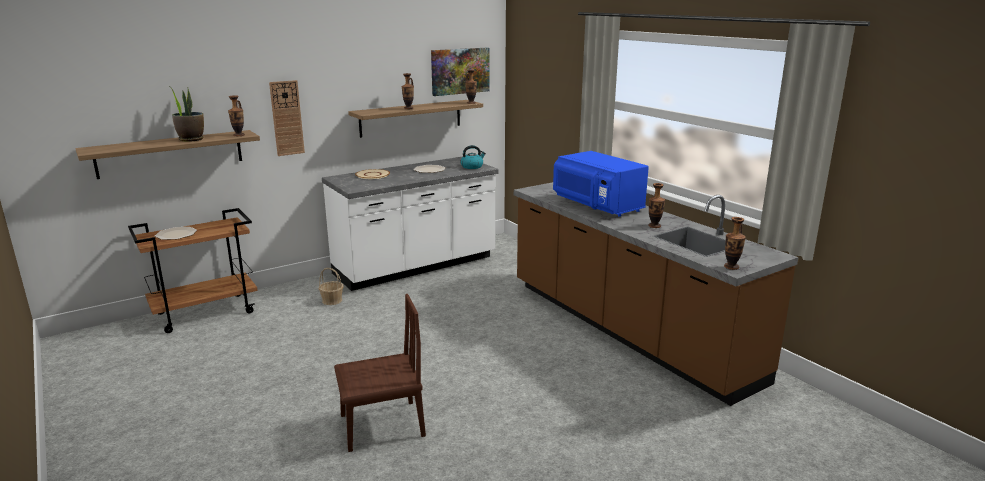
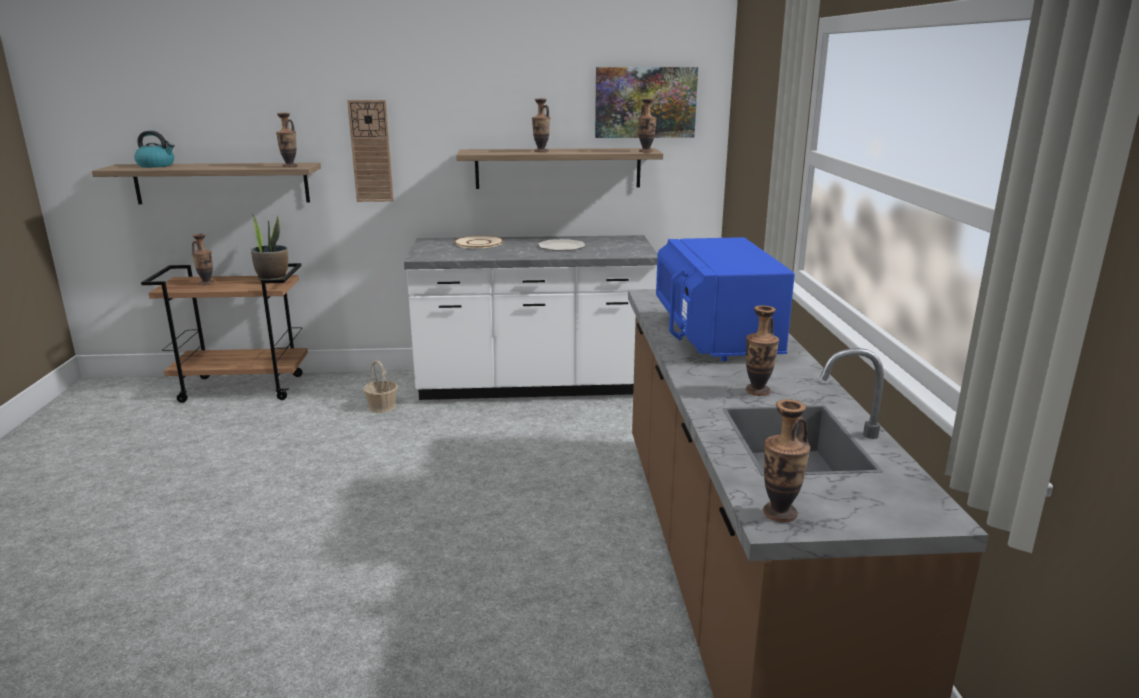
camera: 30 degrees right, 0 degrees up
(176, 234) = (206, 283): plate -> vase
(191, 139) = (233, 166): potted plant -> potted plant (273, 279)
(382, 425) = (209, 604): brown chair -> none
(472, 166) = (627, 250): kettle -> kettle (157, 165)

